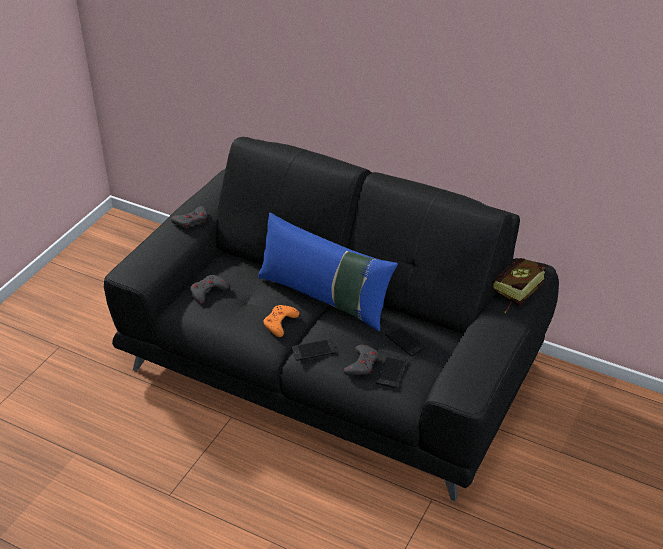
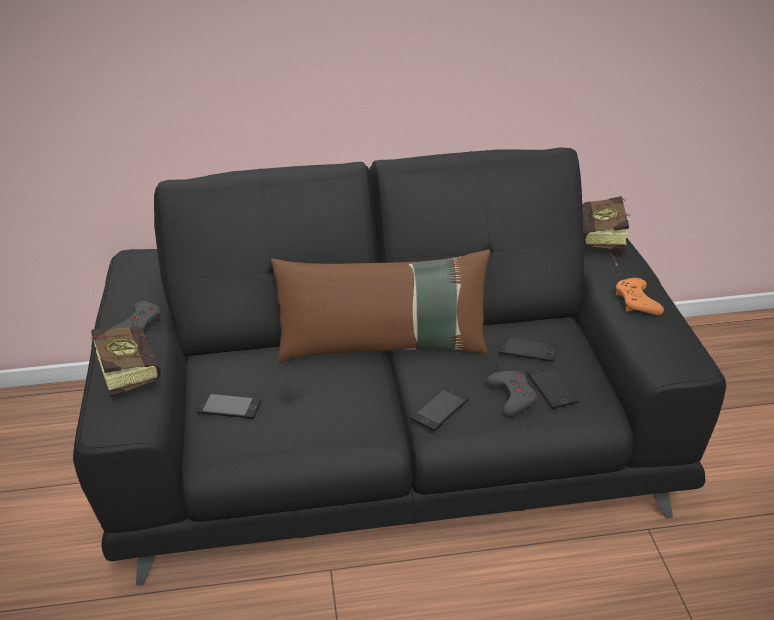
camera: 35 degrees left, 5 degrees down
(161, 246) = (128, 372): none -> book
(208, 291) = (229, 406): grey game controller -> phone
(280, 323) = (364, 399): orange game controller -> orange game controller (637, 301)
(325, 297) = (383, 347): blue pillow -> brown pillow

